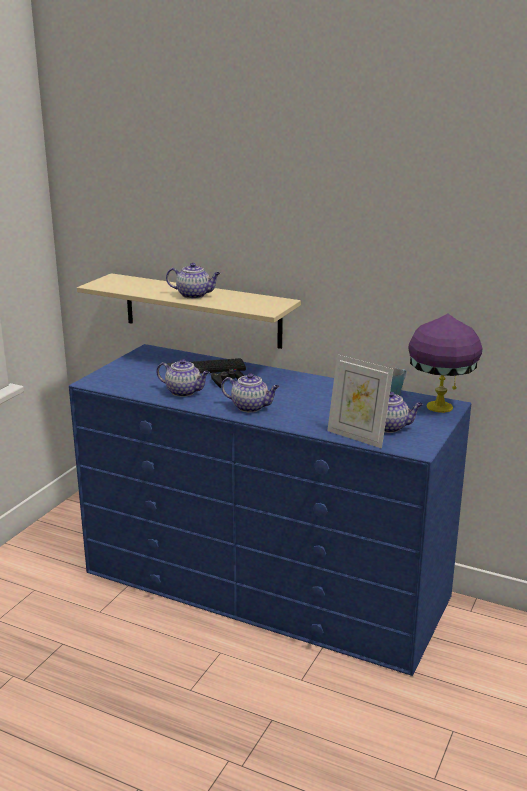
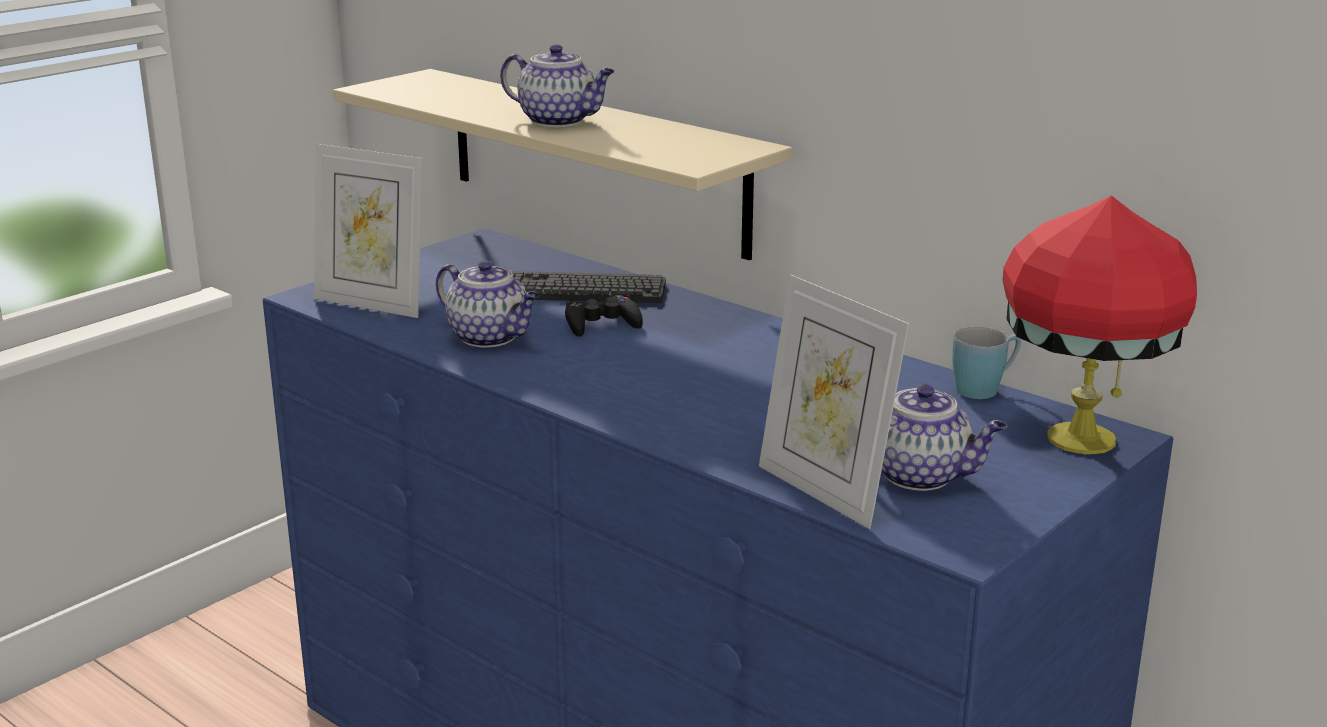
camera: 15 degrees right, 0 degrees up
(121, 383) = (372, 304): none -> picture frame
(251, 407) = (614, 388): teapot -> none
(439, 408) = (1080, 441): purple table lamp -> red table lamp

